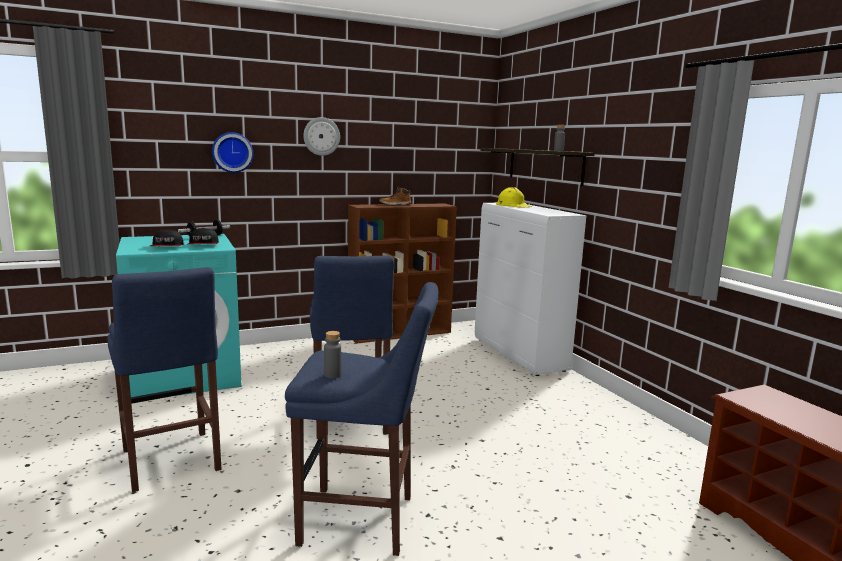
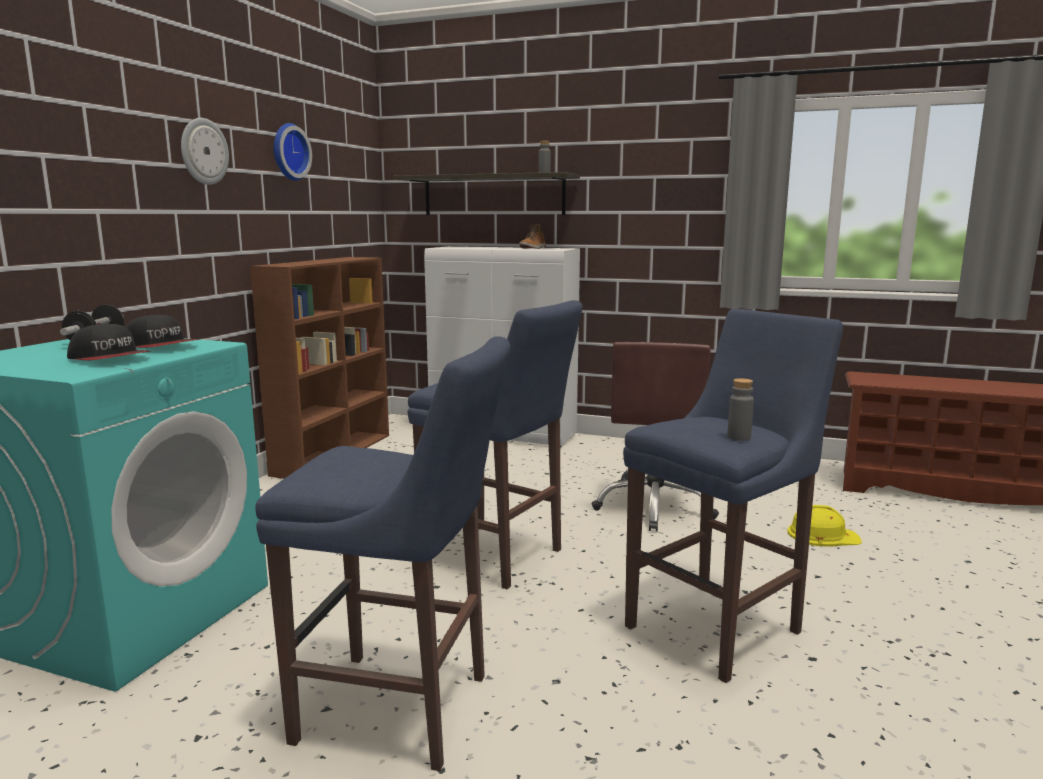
camera: 45 degrees left, 0 degrees up
(232, 152) = (75, 175): wall clock -> wall clock (288, 152)
(395, 204) = (309, 261): boot -> boot (533, 248)
(504, 439) = (655, 506): none -> brown office chair
(513, 205) = (468, 247): yellow hard hat -> yellow hard hat (822, 535)

